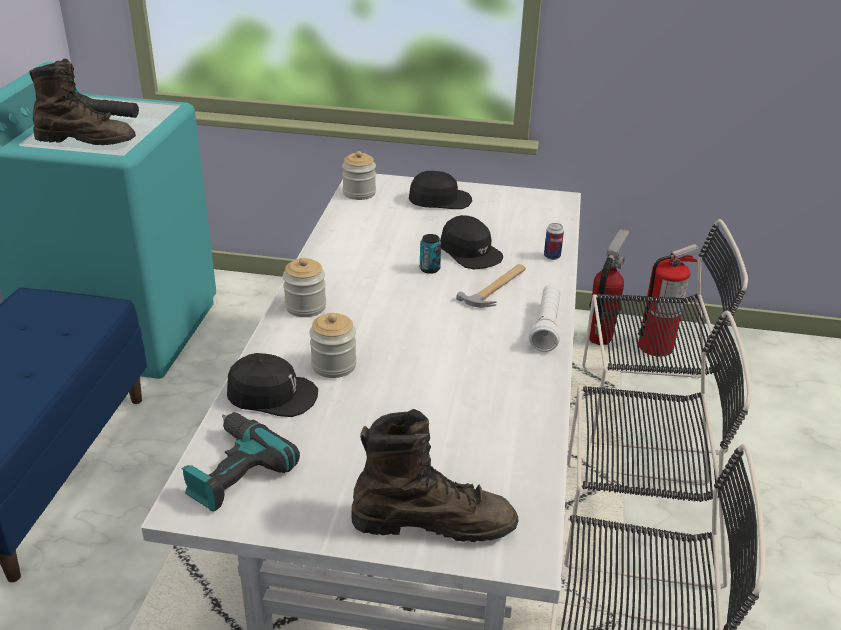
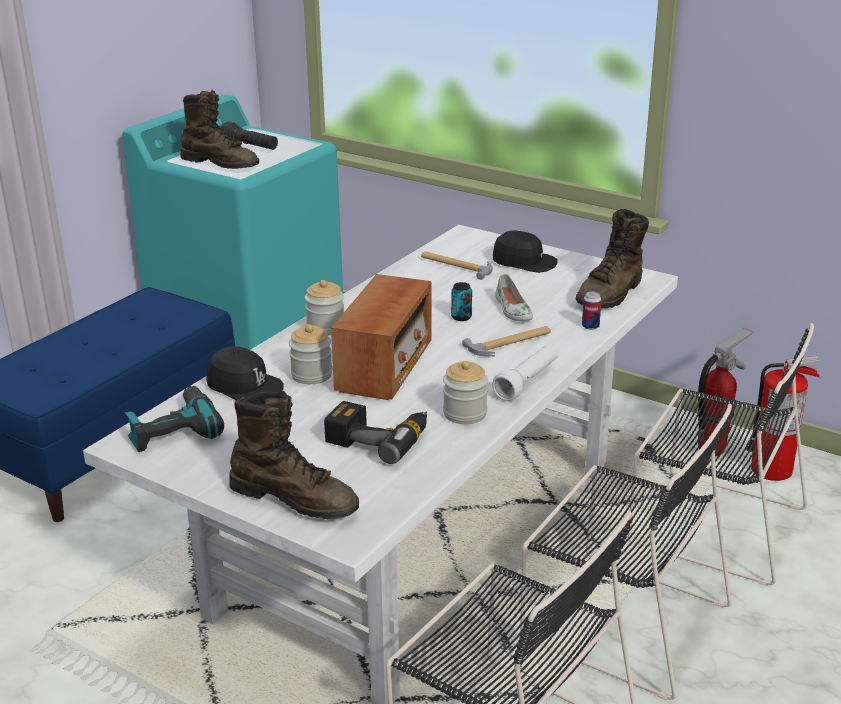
camera: 25 degrees right, 5 degrees down
(359, 193) = (452, 245): jar -> jar (465, 413)
(381, 215) = (456, 266): none -> hammer
(400, 339) = (385, 366): none -> radio
(460, 424) = (379, 438): none -> power drill
(470, 252) = (512, 310): black cap -> white shoe
(542, 220) = (611, 294): none -> brown boot

